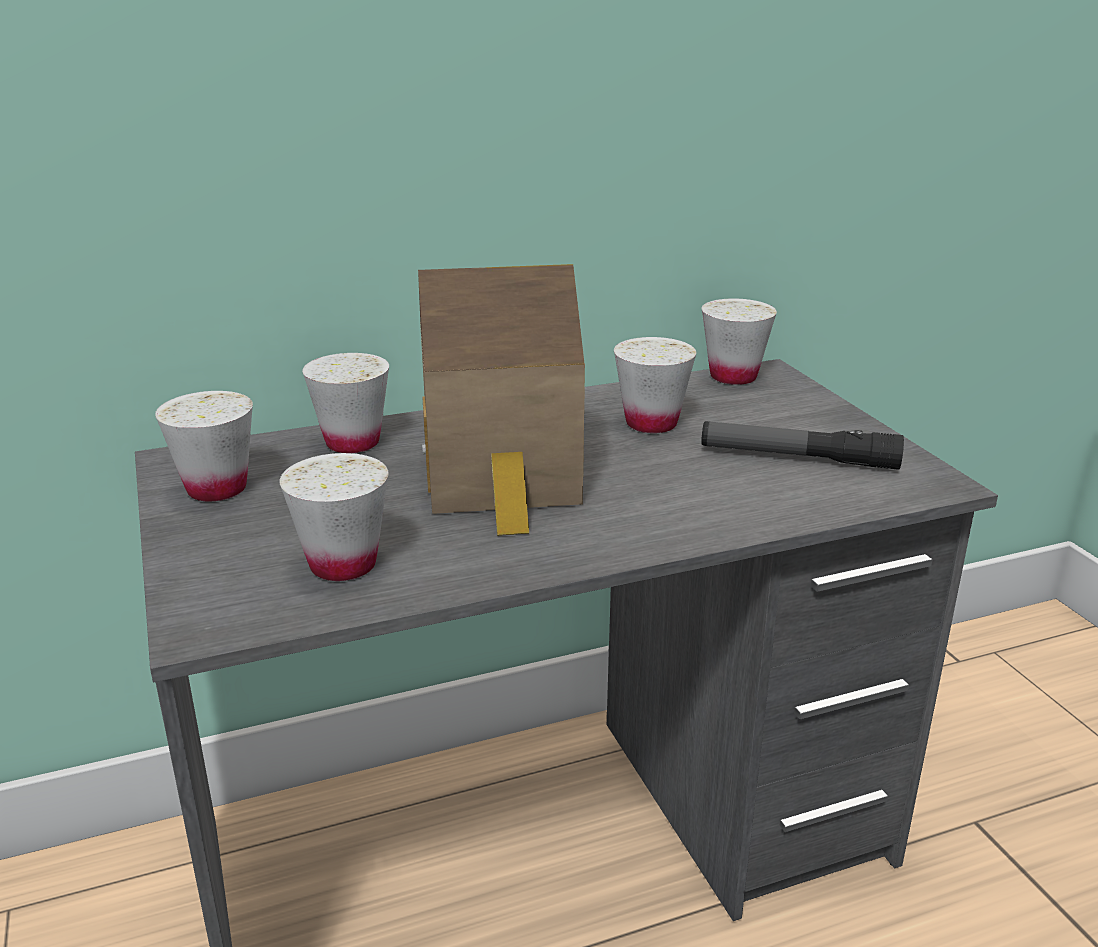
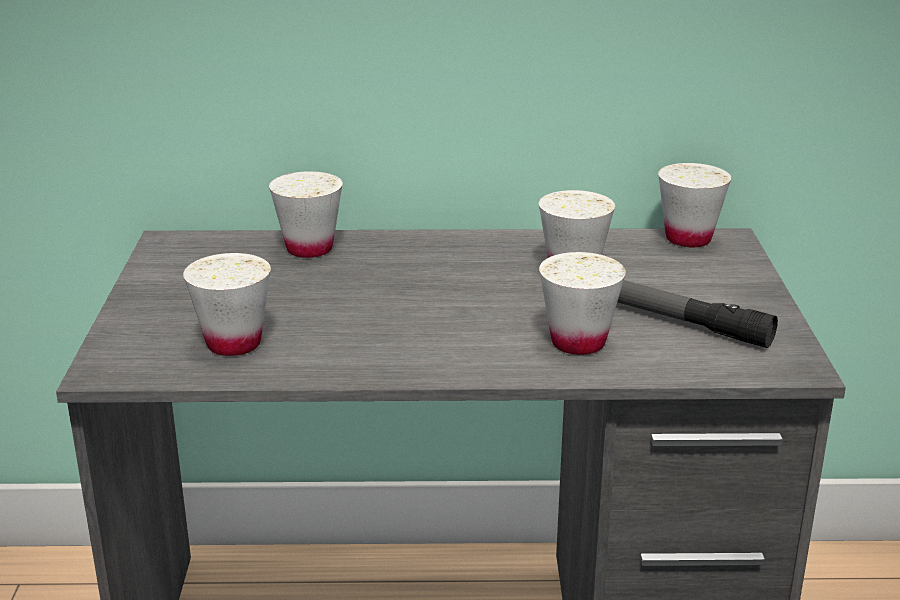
camera: 20 degrees right, 0 degrees up
(217, 489) = (182, 270): white cup -> white cup (578, 343)
(503, 480) = (406, 299): toy house -> none

